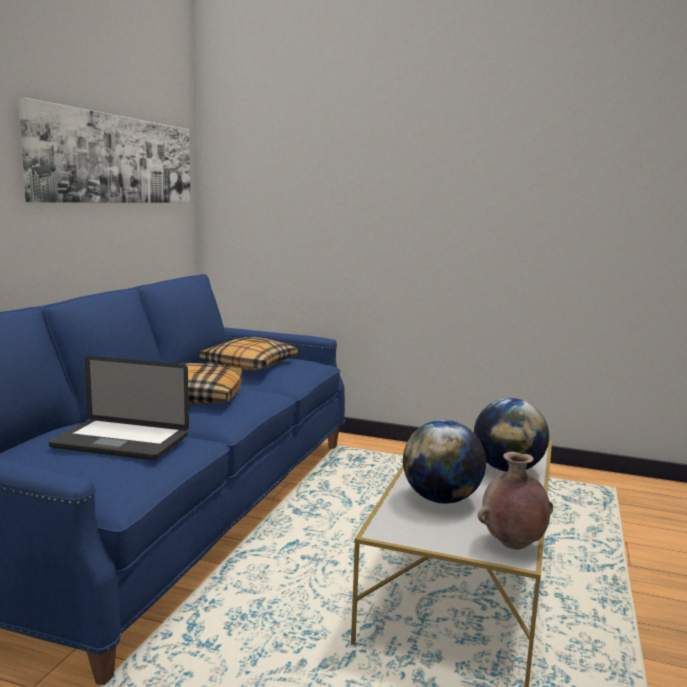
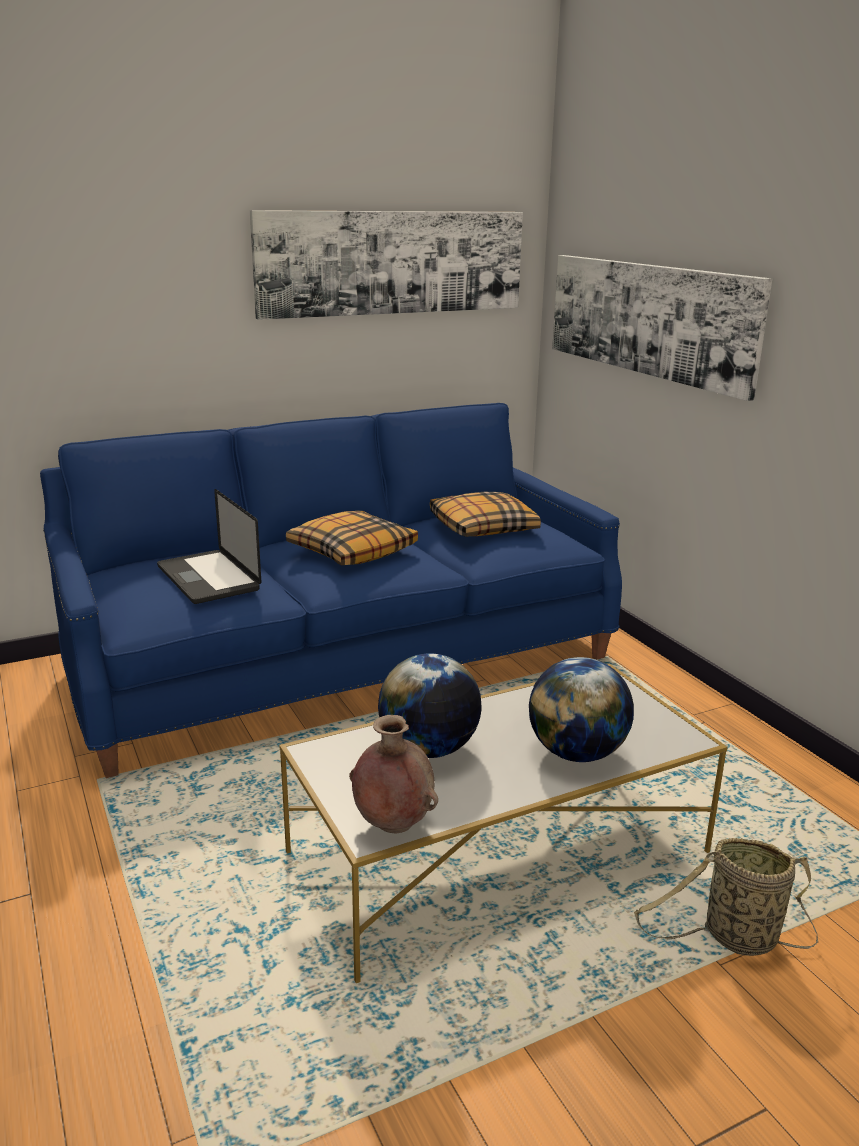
camera: 45 degrees right, 10 degrees up
(318, 201) = (648, 319): none -> picture
(614, 550) = (734, 938): none -> basket

